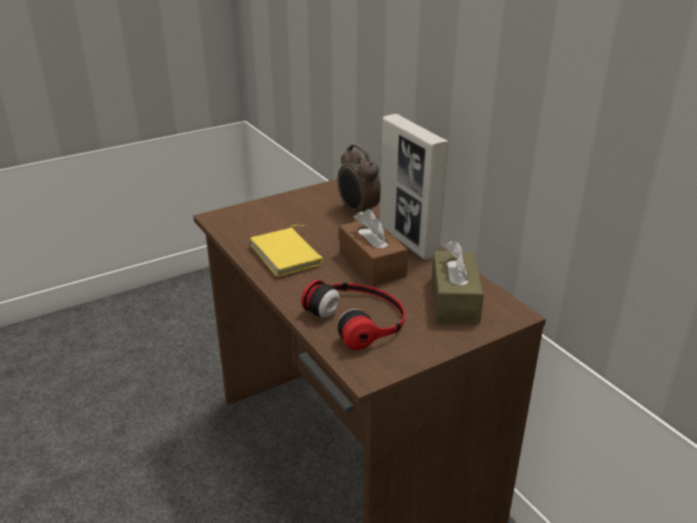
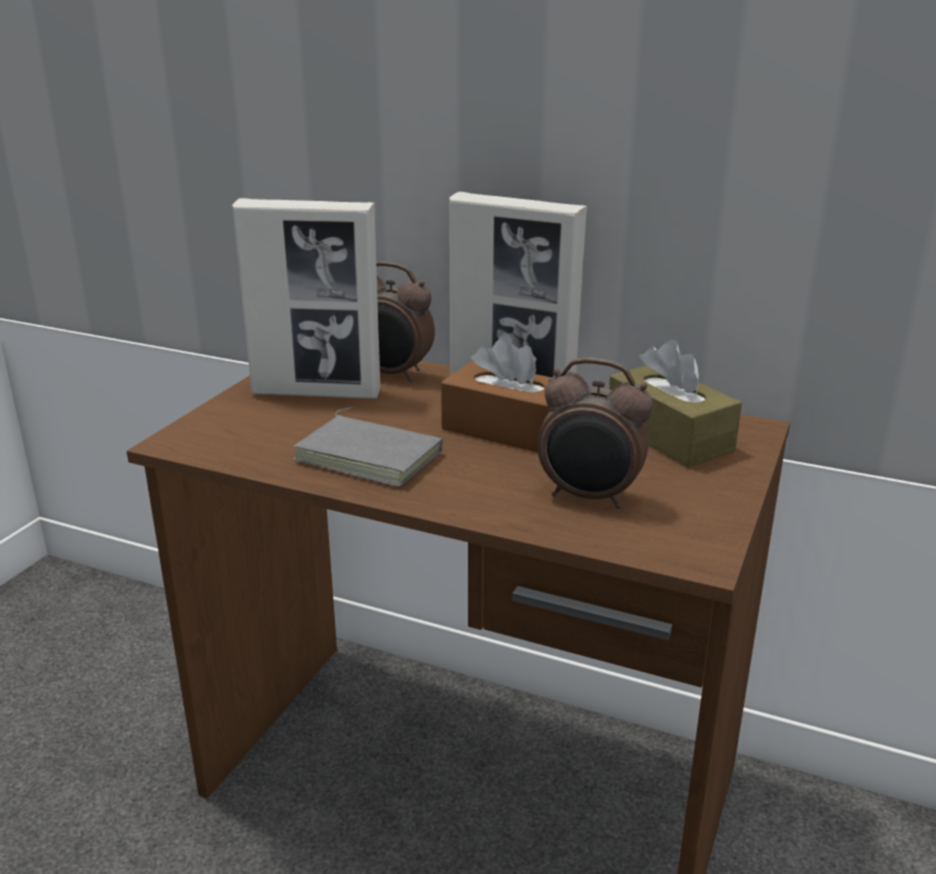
camera: 35 degrees left, 5 degrees down
(288, 255) = (372, 455): yellow book -> grey book
(308, 210) = (317, 393): none -> picture frame
(359, 318) = (590, 497): headphones -> alarm clock

